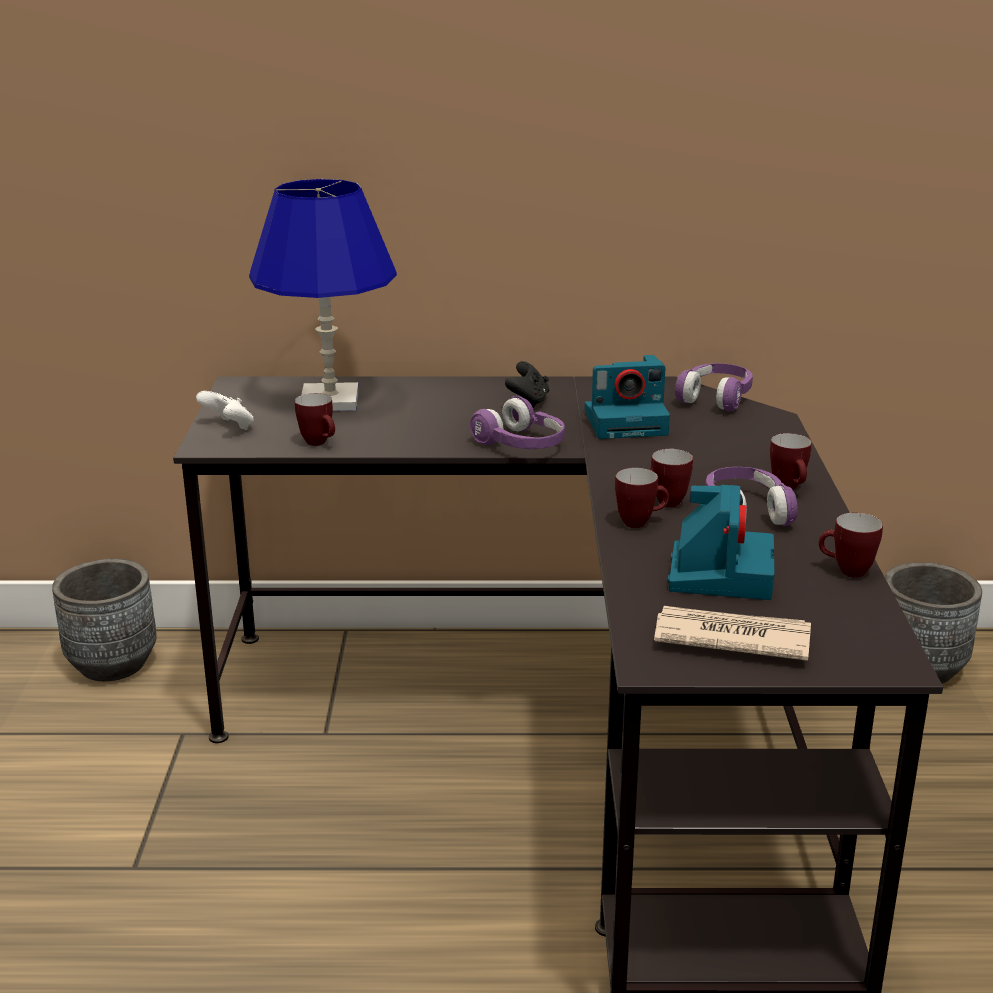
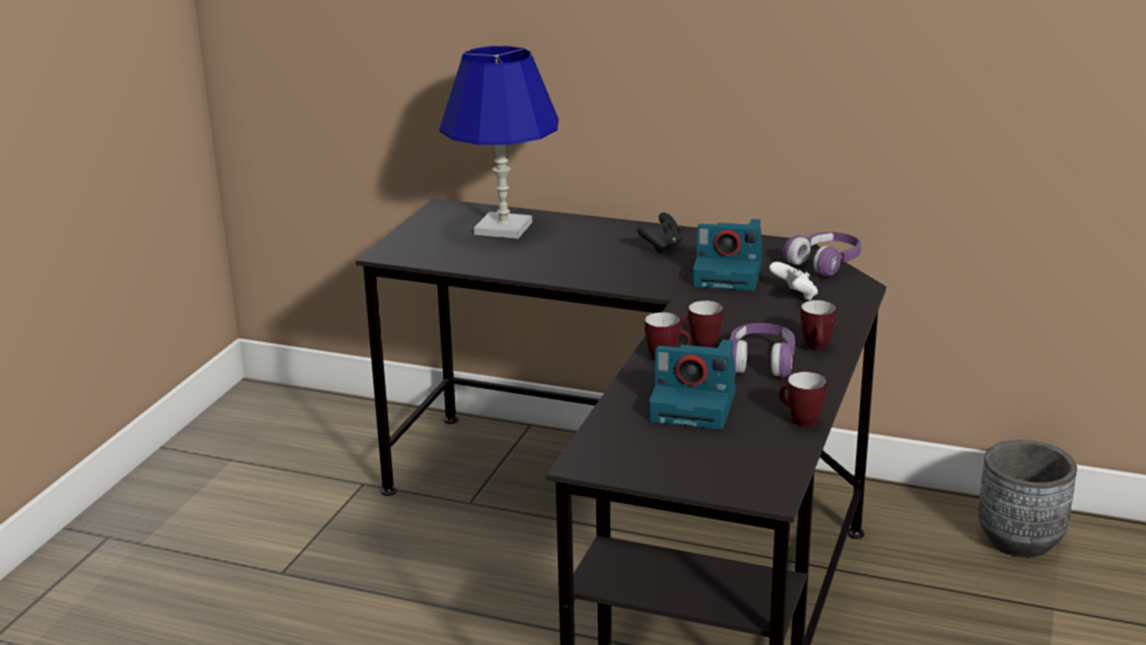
camera: 20 degrees right, 0 degrees up
(113, 664) = (338, 422): grey planter -> none
(229, 427) = (412, 241): white game controller -> white game controller (794, 296)
(320, 443) = (470, 262): mug -> none
(521, 445) = (625, 283): purple headphones -> none
(720, 573) = (695, 406): camera -> camera turned 75 degrees clockwise
(730, 638) = (659, 455): newspaper -> none

